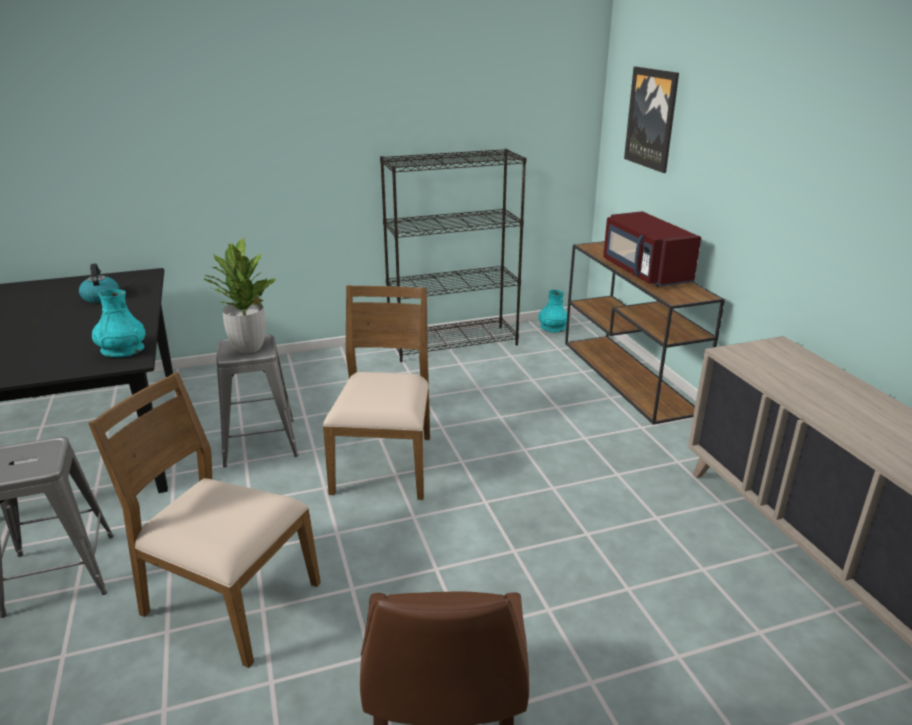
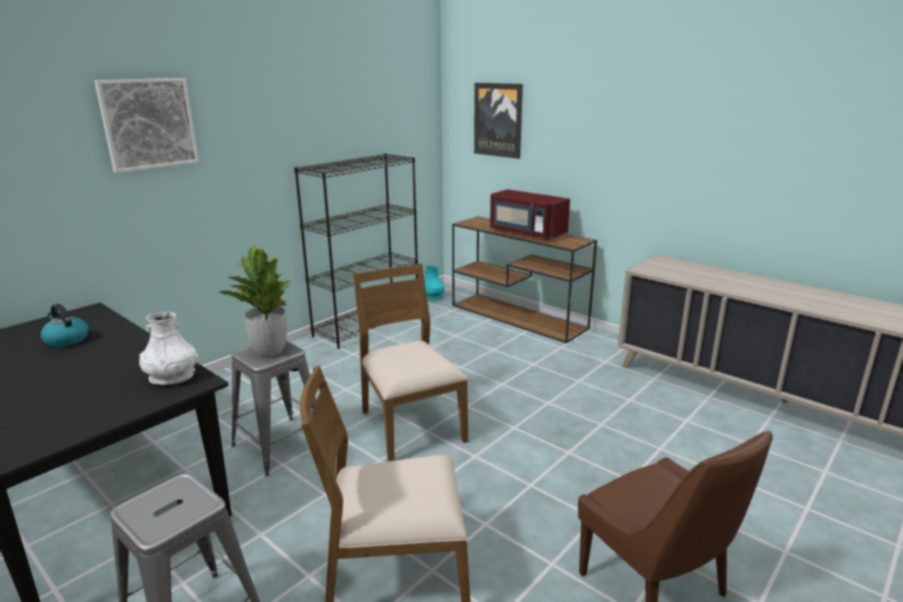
camera: 30 degrees left, 5 degrees down
(122, 350) = (172, 377): turquoise vase -> white vase
(220, 101) = (149, 124): none -> picture

